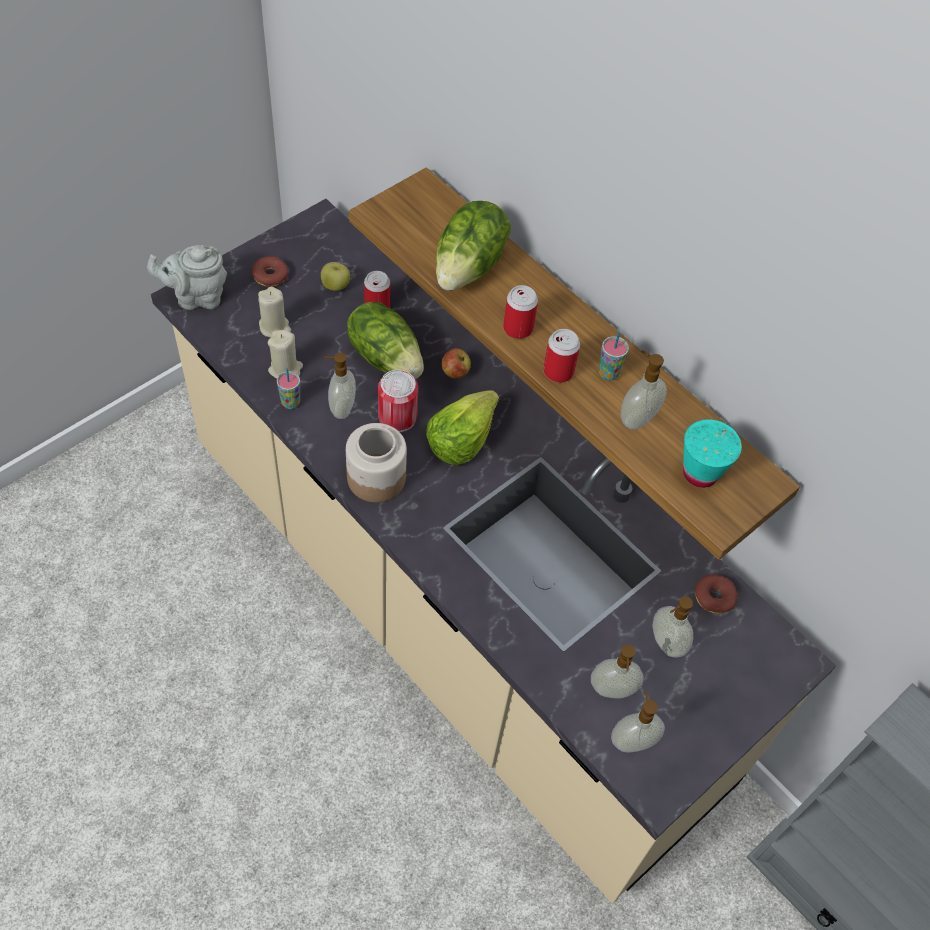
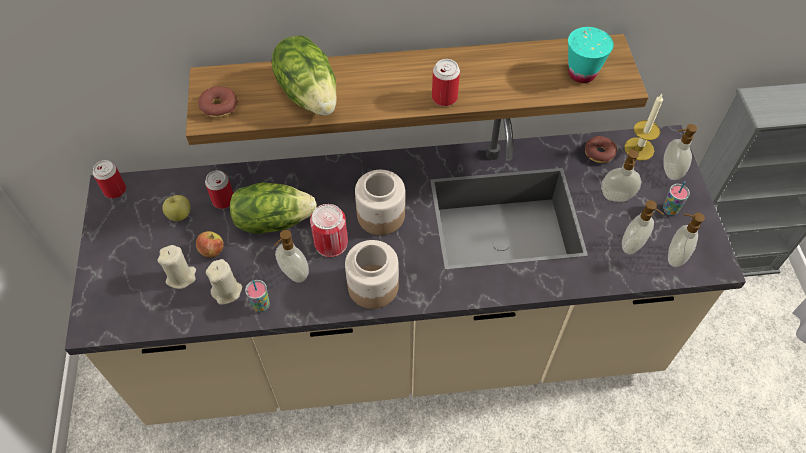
camera: 50 degrees left, 0 degrees up
(196, 297) = (100, 316): grey teapot -> none
(270, 276) = (129, 253): donut -> donut (219, 106)
(455, 372) = (322, 186): apple -> apple (212, 251)
(460, 439) = (380, 216): lettuce -> jar
(518, 328) = (388, 98): can -> can (115, 190)
(608, 373) = (467, 73): cup -> cup (670, 210)
(636, 418) = (515, 79): soap dispenser -> soap dispenser (670, 171)
(757, 636) = (639, 149): none -> candle

